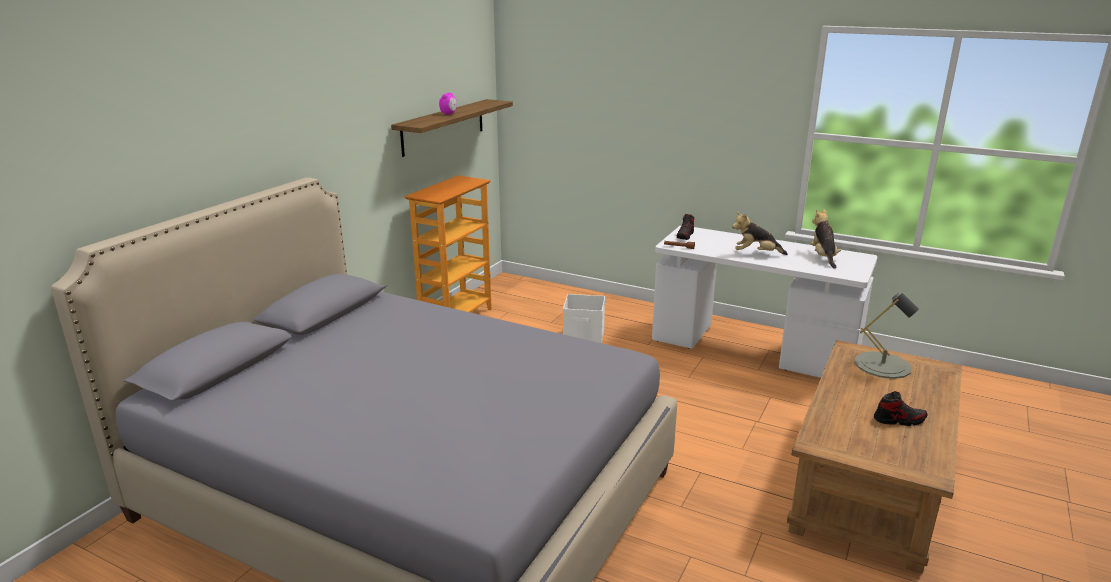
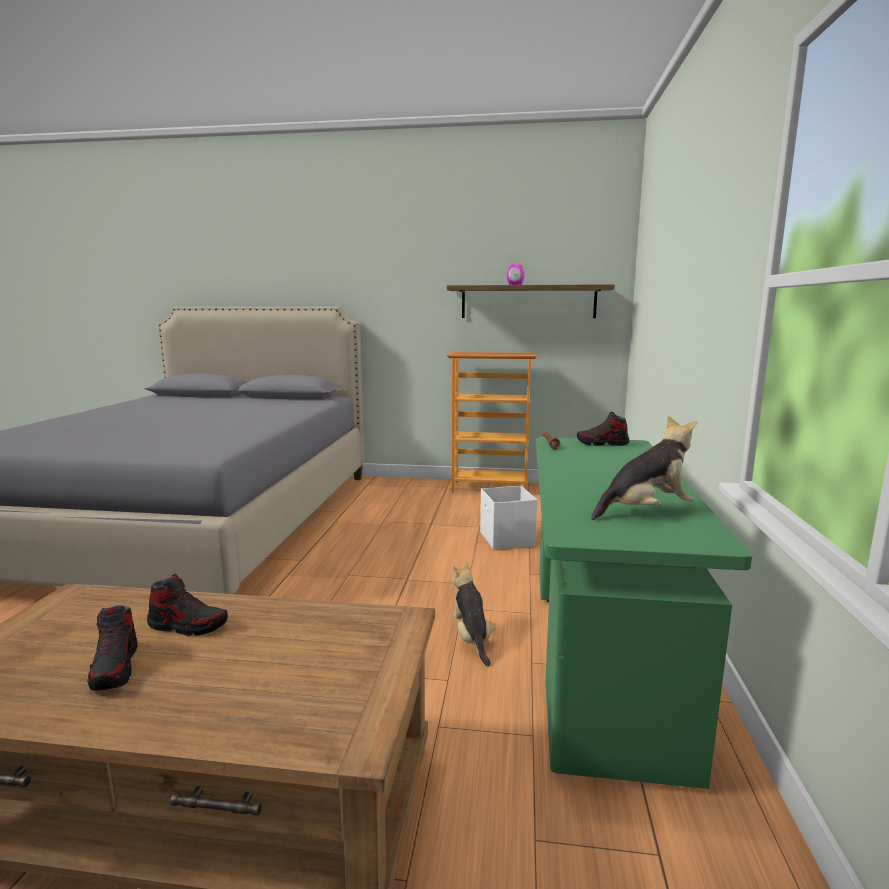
camera: 70 degrees right, 10 degrees down
(753, 349) = (600, 652): white desk -> green desk
(756, 254) = (586, 474): plush toy -> plush toy (472, 638)
(855, 402) = (188, 625): none -> shoe
(882, 365) = (341, 654): grey table lamp -> none

